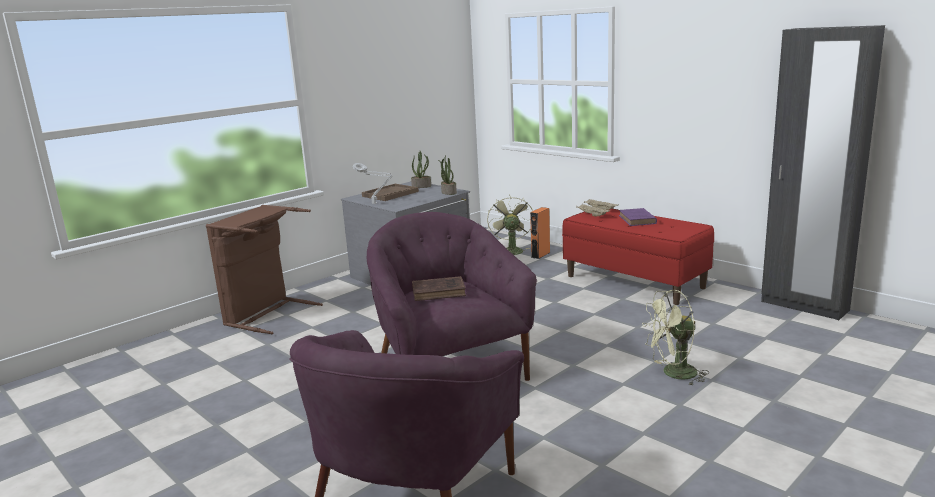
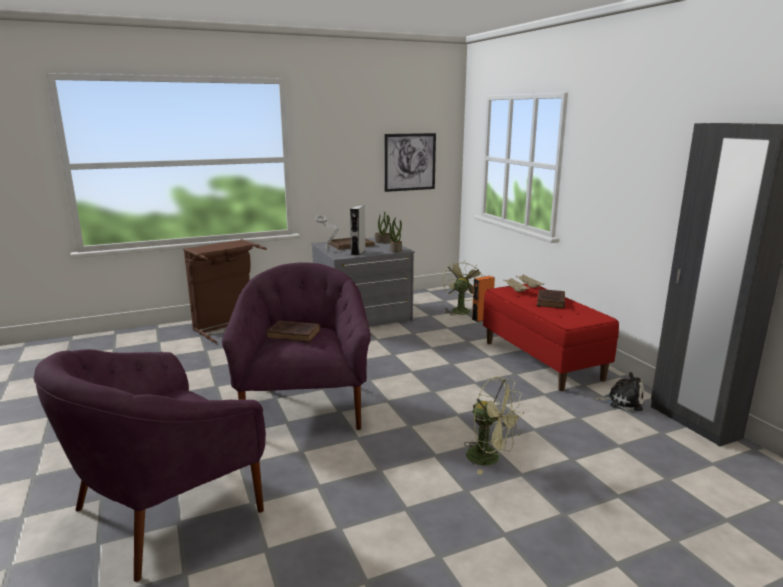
camera: 20 degrees right, 0 degrees up
(411, 200) = (358, 252): none -> grey speaker
(425, 93) = (410, 162): none -> picture
(637, 220) = (551, 301): purple book -> brown book
(673, 374) = (490, 458): green fan -> green fan turned 150 degrees counterclockwise
(735, 302) = (622, 401): none -> plush toy

